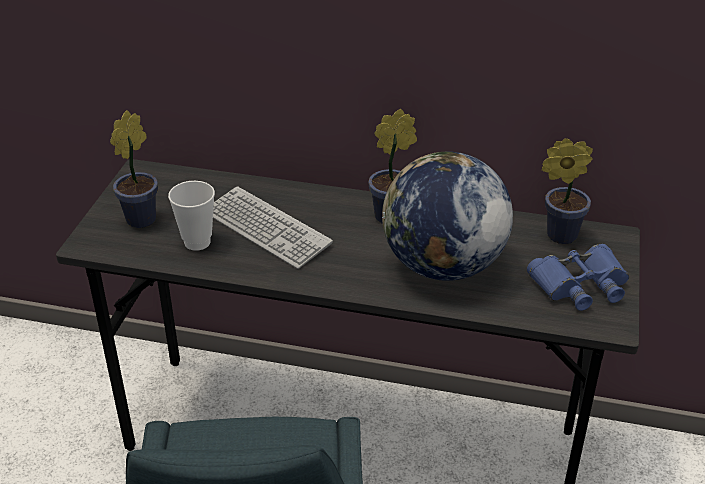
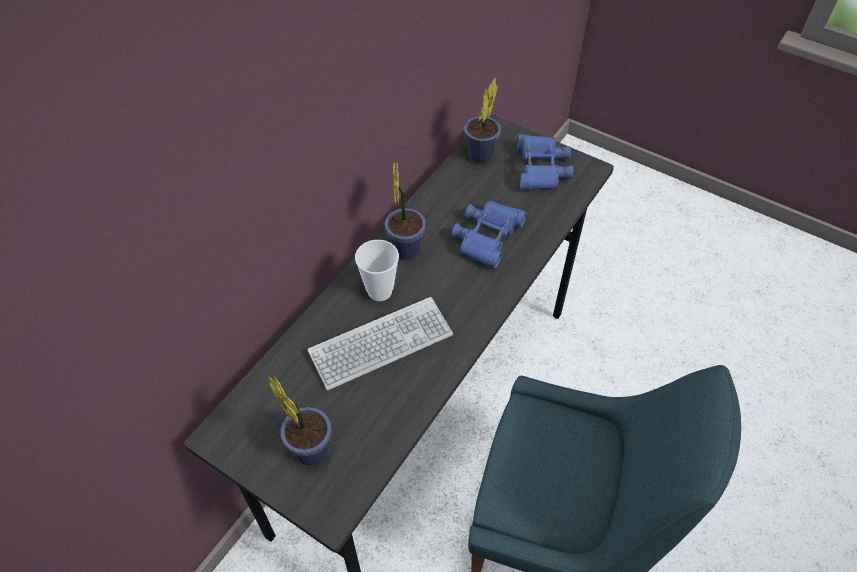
camera: 70 degrees left, 15 degrees up
(197, 242) = (376, 406): cup -> cup (379, 291)
(442, 266) = (488, 237): globe -> blue binoculars

